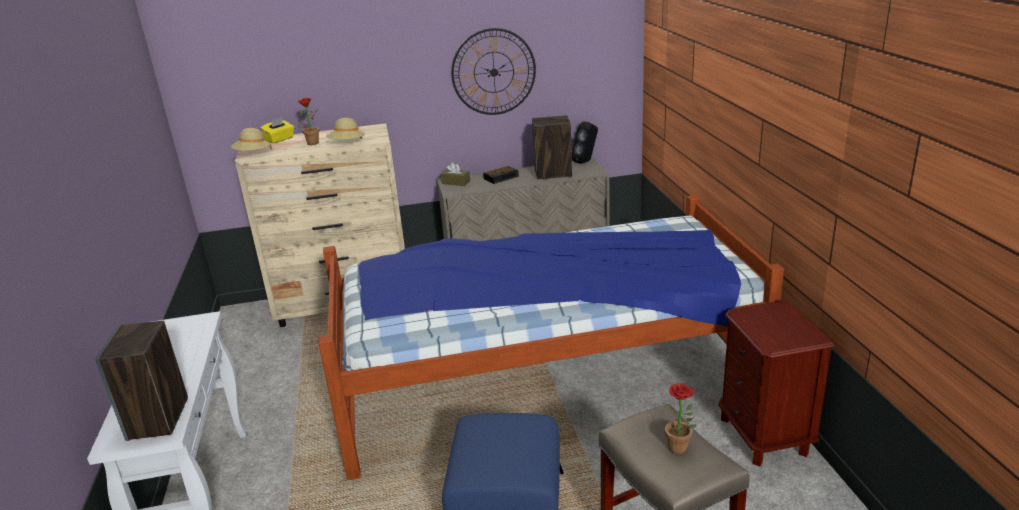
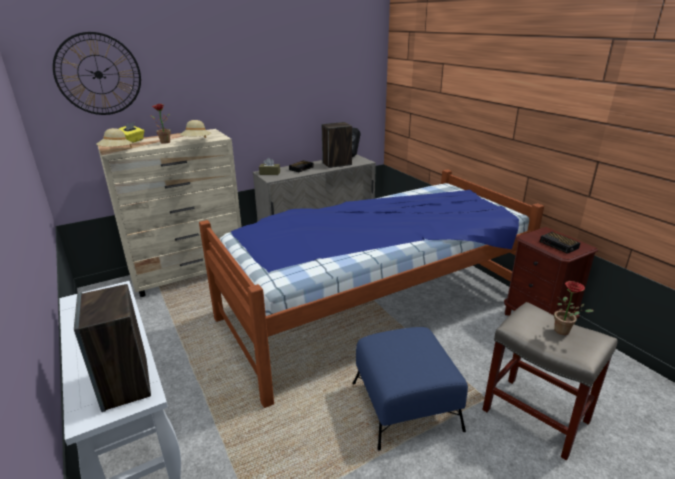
camera: 20 degrees left, 0 degrees up
(493, 72) = (292, 90): wall clock -> wall clock (98, 74)
(778, 331) = (559, 245): none -> alarm clock

